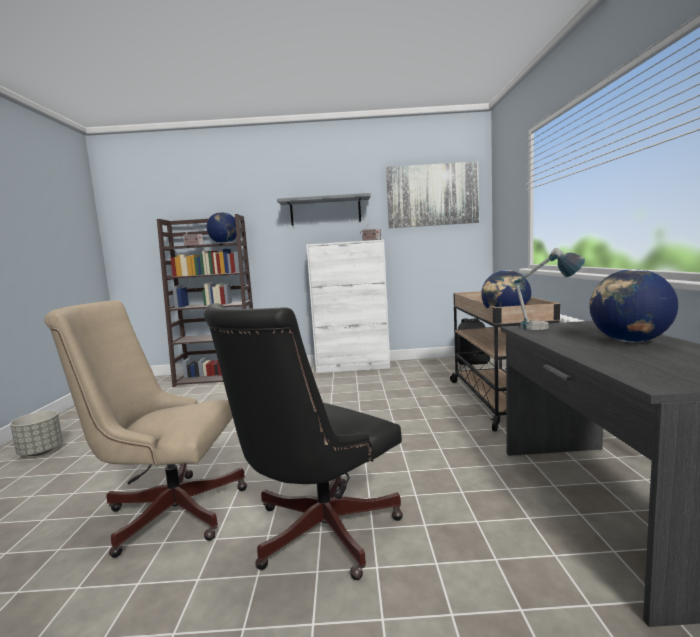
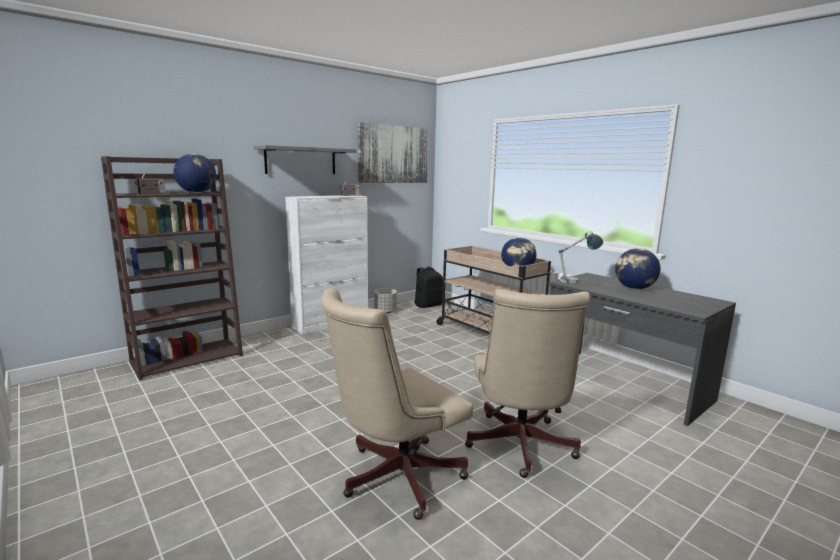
camera: 40 degrees left, 5 degrees up
(41, 452) = (110, 494): grey planter -> grey planter (385, 312)
(316, 533) = (519, 447): black office chair -> beige office chair

